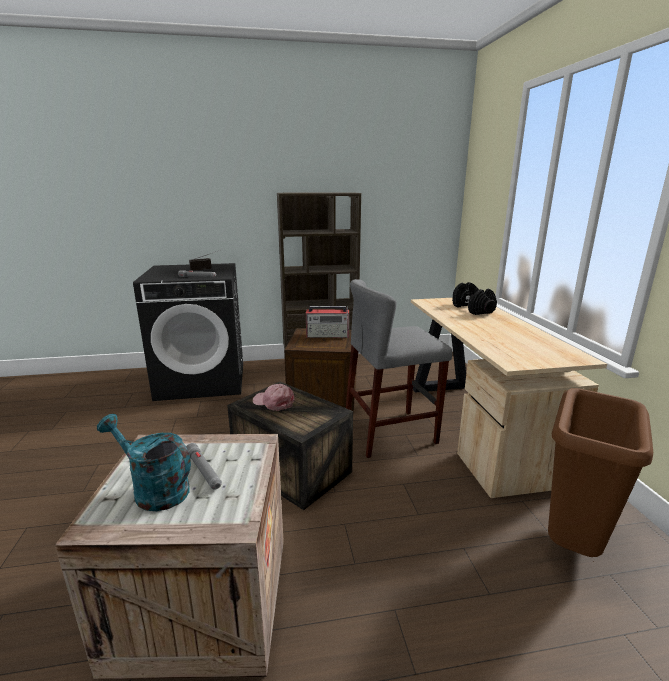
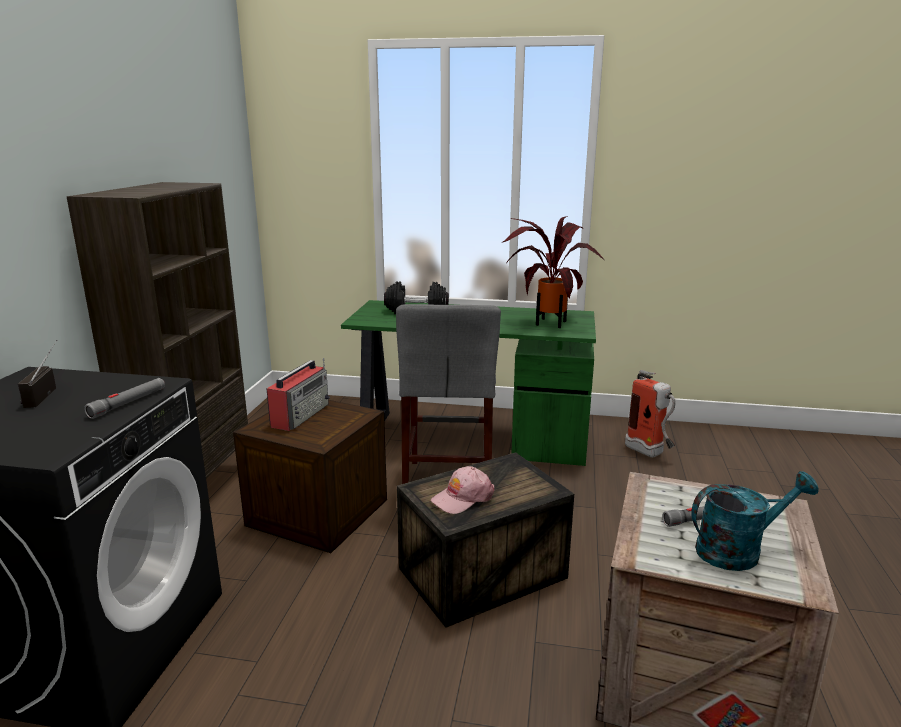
camera: 70 degrees left, 0 degrees up
(154, 489) = (738, 550): turquoise watering can -> turquoise watering can turned 150 degrees counterclockwise
(475, 426) = (470, 435): beige desk -> green desk
(523, 348) = (548, 322): none -> potted plant
(573, 546) = (649, 453): brown trash can -> fire extinguisher

